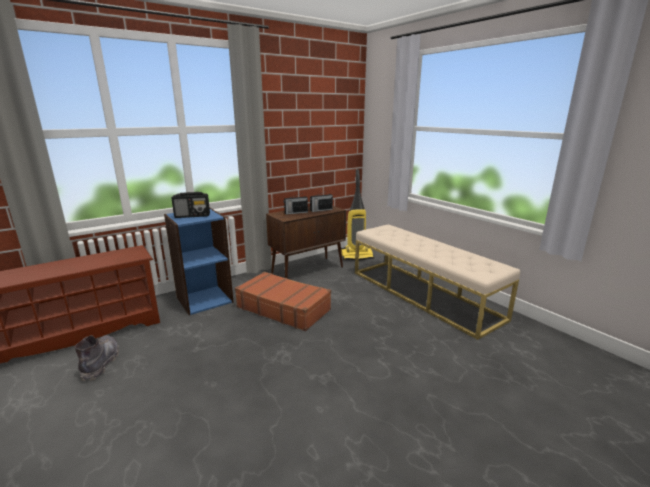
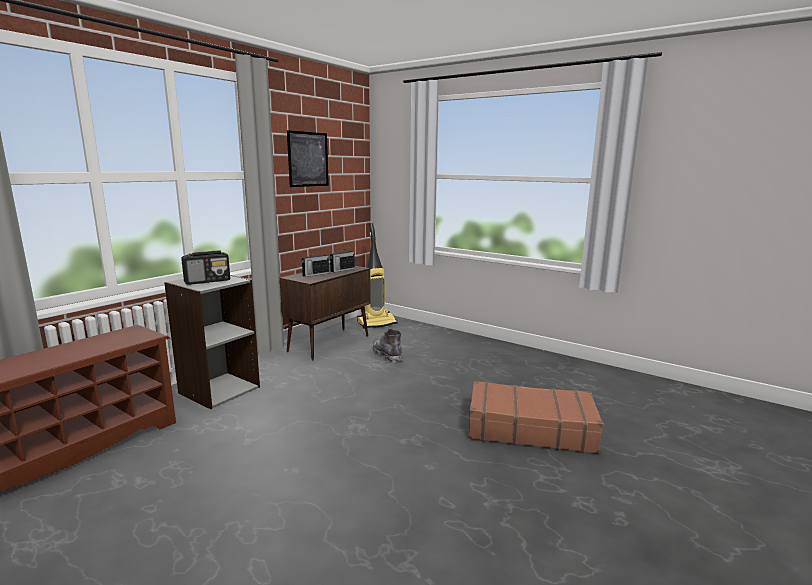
camera: 20 degrees left, 5 degrees down
(101, 362) = (125, 478): grey boot -> grey boot (387, 355)
(204, 299) = (219, 390): blue bookcase -> grey bookcase
(283, 308) = (327, 384): brown suitcase -> brown suitcase (530, 428)
(300, 113) = (308, 159): none -> picture
(423, 294) = (468, 350): beige bench -> none

